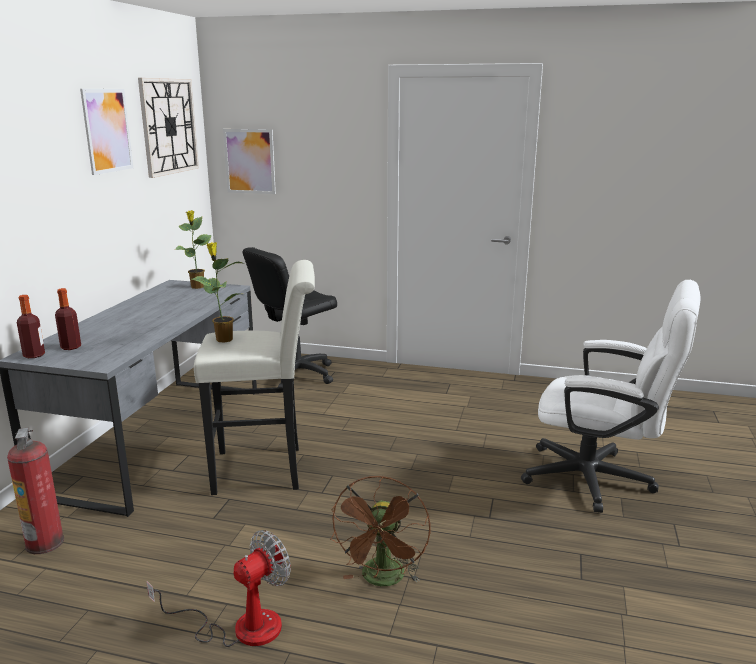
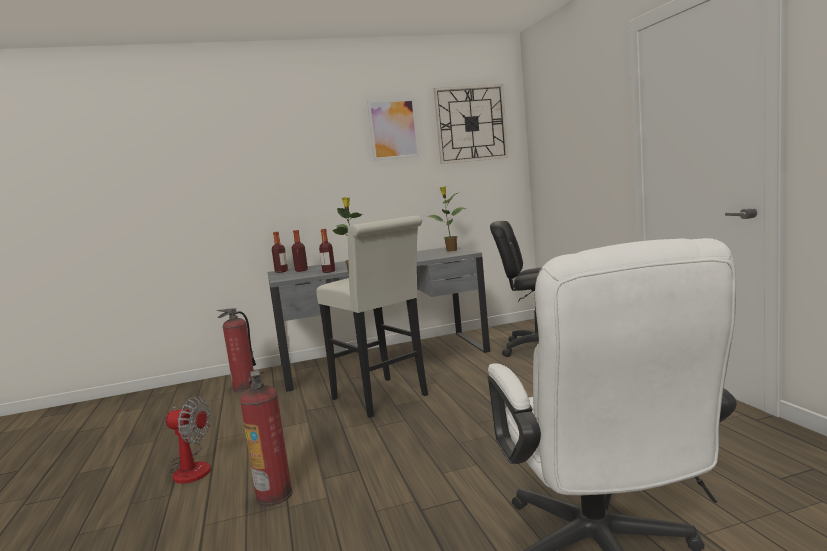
camera: 60 degrees right, 10 degrees down
(135, 340) = (329, 271): none -> bottle
(249, 161) = (547, 147): picture -> none
(383, 580) = (274, 495): brown fan -> fire extinguisher

